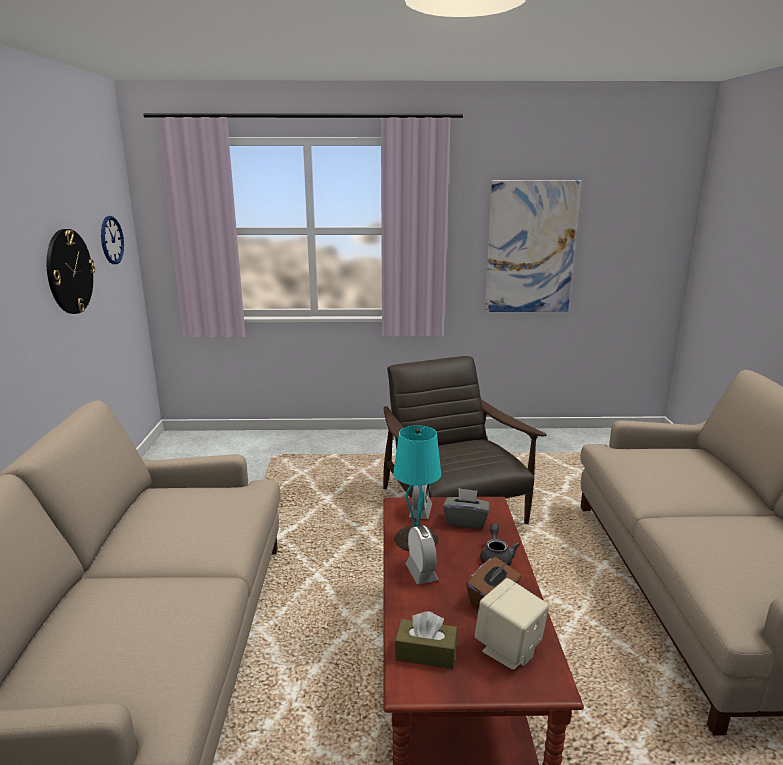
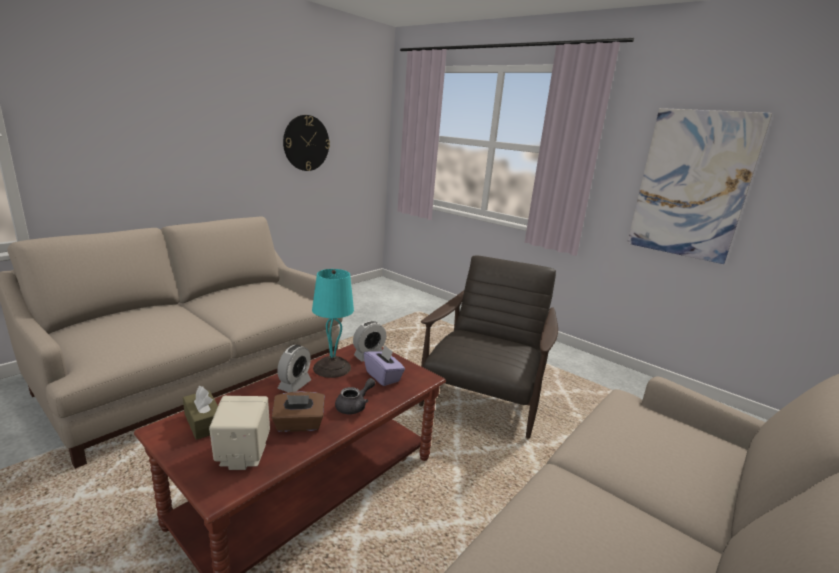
camera: 40 degrees right, 0 degrees up
(111, 240) = (358, 133): wall clock -> none
(465, 521) = (383, 376): grey tissue box -> purple tissue box

